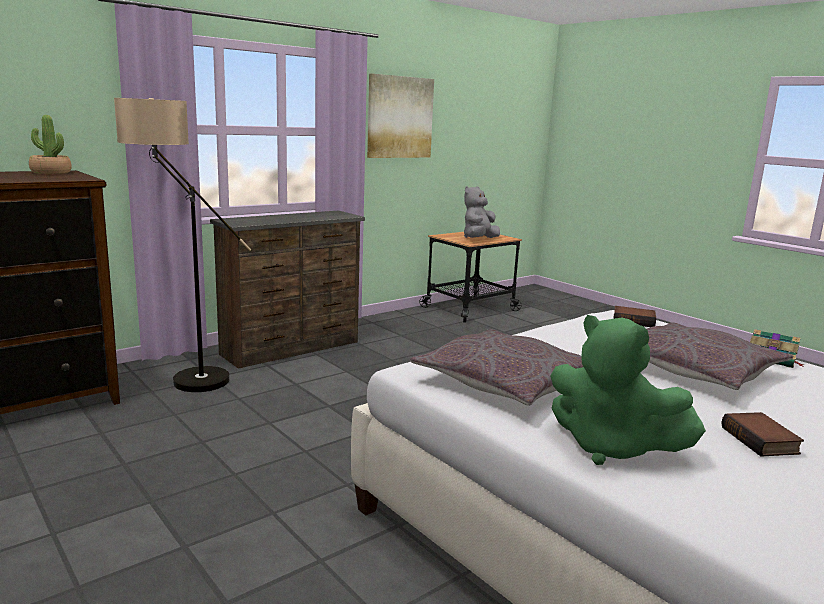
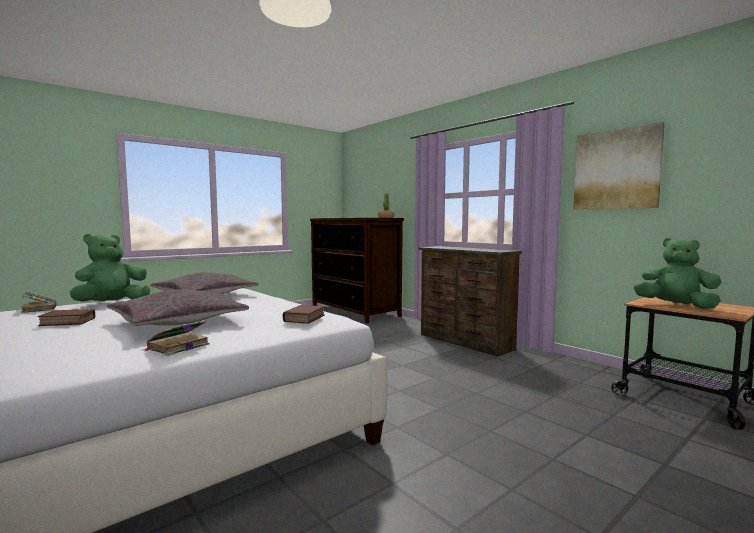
camera: 90 degrees right, 10 degrees down
(183, 377) = (402, 328): floor lamp -> none
(479, 239) = (676, 306): grey plush toy -> green plush toy
(708, 512) = (39, 308): none -> book

